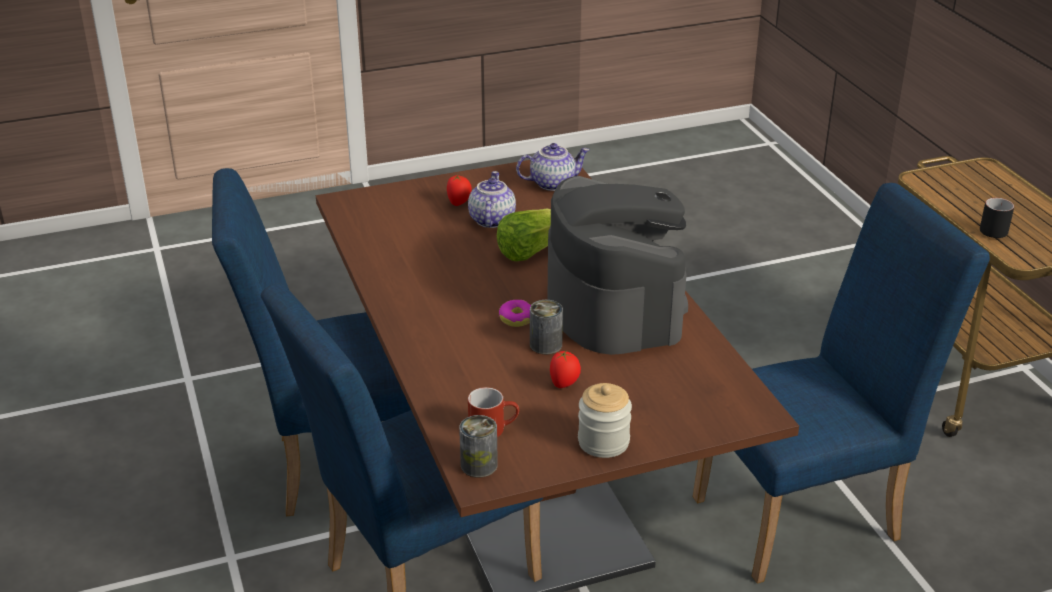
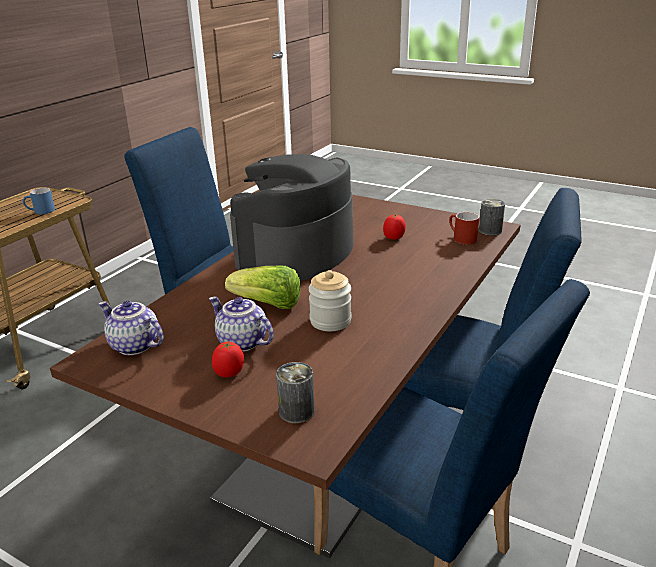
camera: 130 degrees left, 5 degrees down
(490, 220) = (241, 342): teapot -> teapot turned 75 degrees clockwise
(517, 318) = (358, 273): donut -> none
(546, 344) = (369, 255): can -> can (296, 411)
(603, 442) = (418, 215): jar -> jar (330, 321)
(991, 228) = (40, 212): black mug -> blue mug

